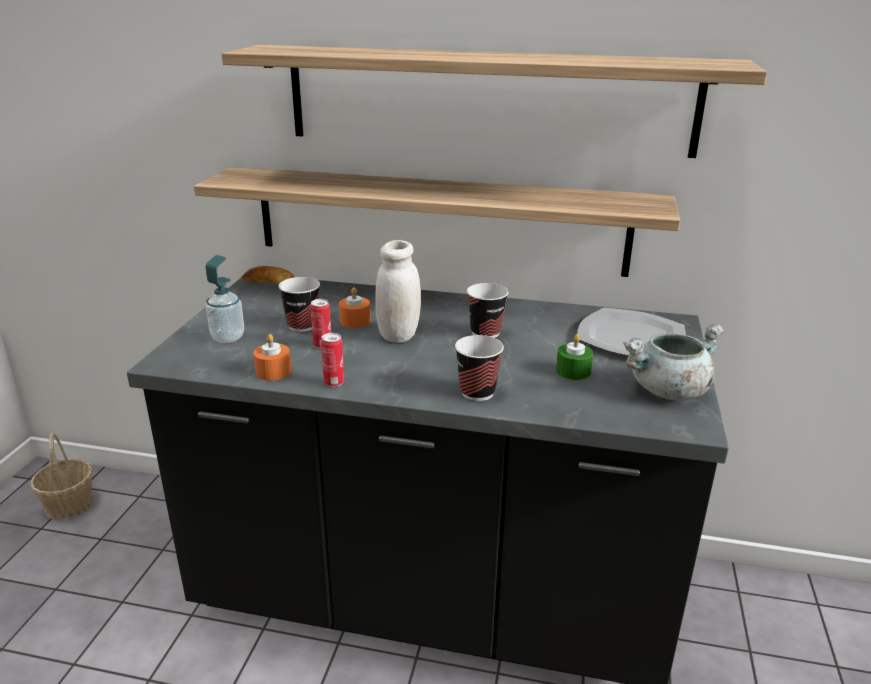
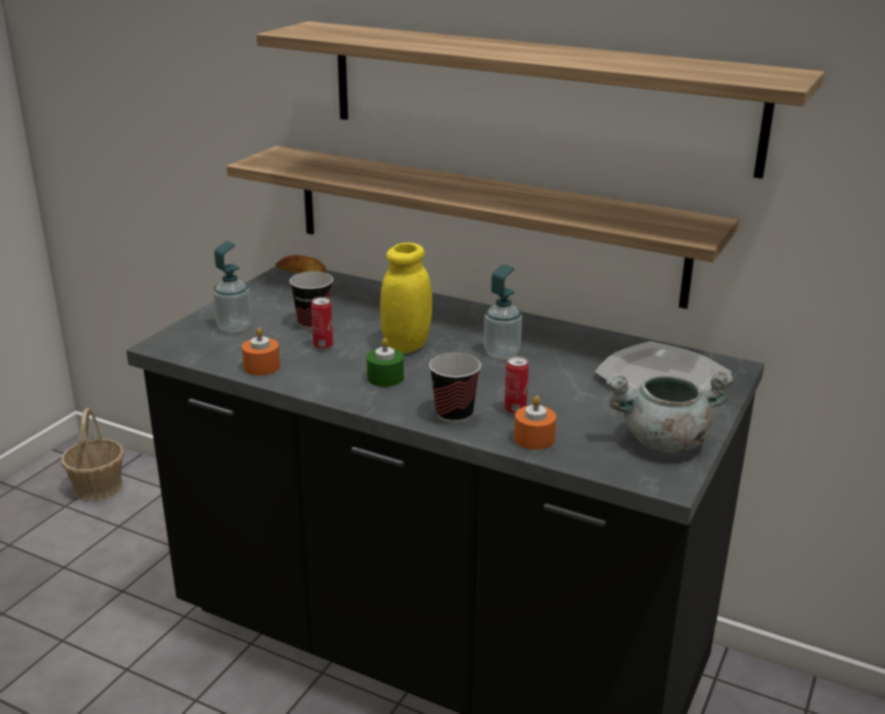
camera: 15 degrees right, 0 degrees up
(334, 383) = (314, 385): can -> can (515, 410)
(355, 321) = (369, 325): orange candle -> orange candle (534, 438)
(398, 335) = (407, 345): white jar -> yellow jar
(485, 332) = (501, 353): cup -> soap dispenser
(573, 371) = (571, 406): green candle -> green candle (385, 378)

